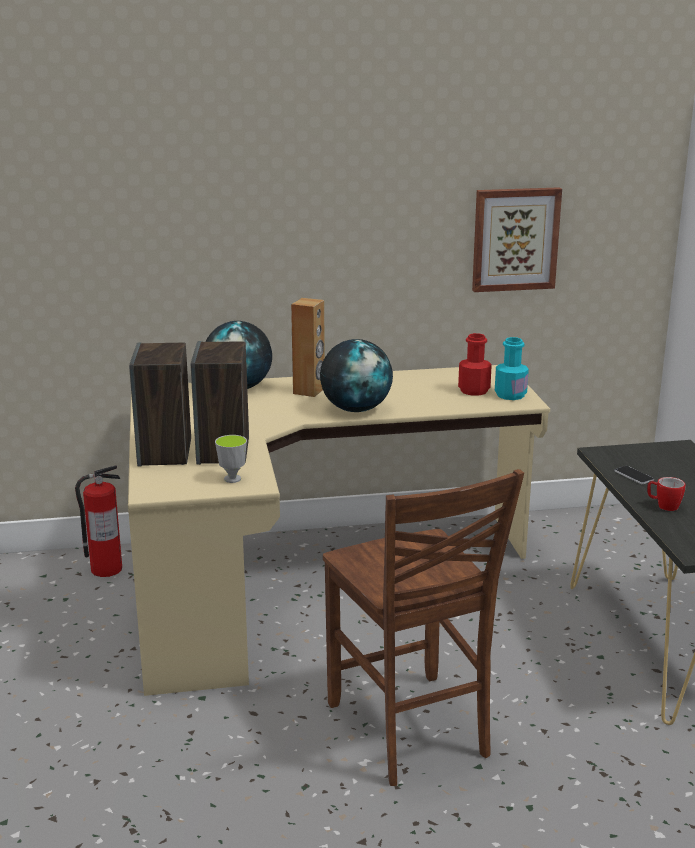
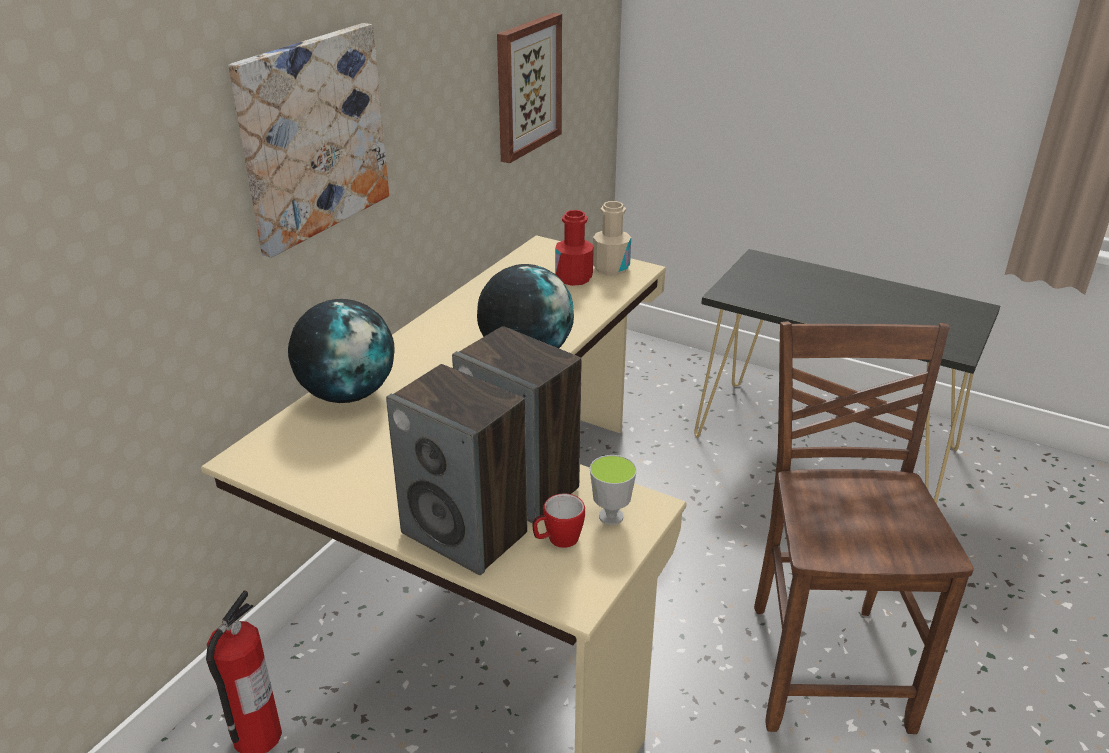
camera: 50 degrees left, 10 degrees up
(264, 217) = (312, 136): none -> picture
(309, 391) = (432, 357): brown speaker -> none
(410, 731) = (826, 663): brown chair -> brown chair turned 105 degrees counterclockwise
(510, 395) = (611, 268): turquoise bottle -> beige bottle
(634, 476) = (789, 303): phone -> none
(663, 506) = (860, 320): mug -> mug (557, 540)

